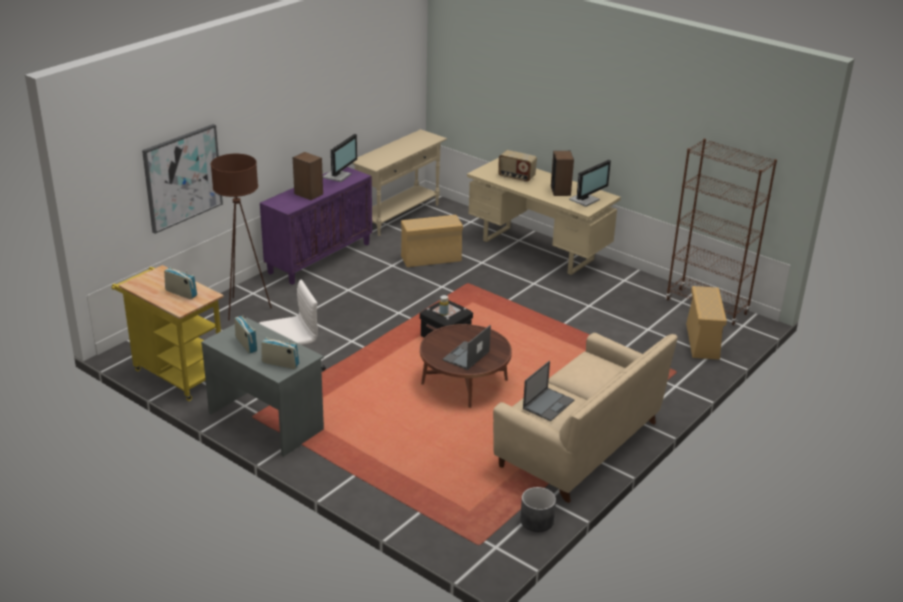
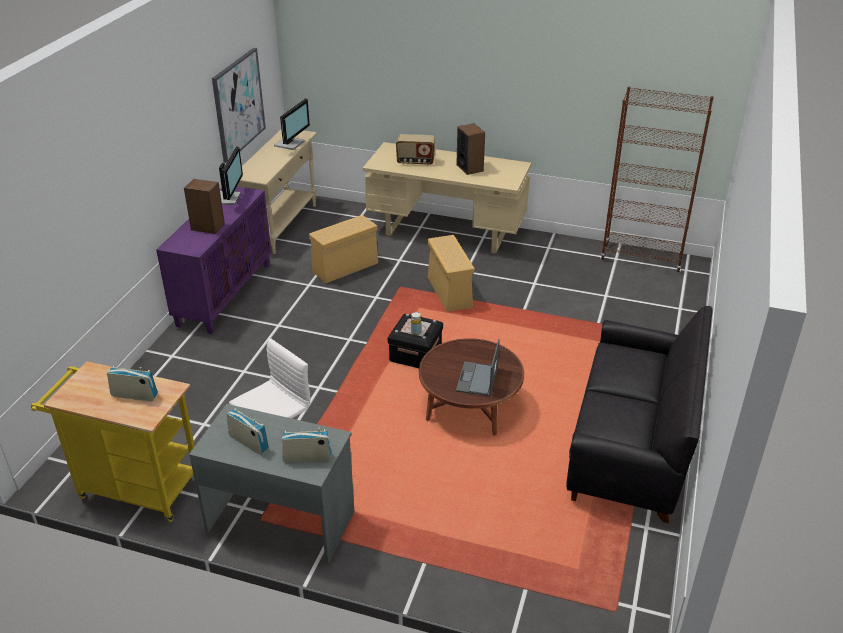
camera: 20 degrees left, 5 degrees up
(183, 177) = (73, 243): picture -> picture (238, 104)
(245, 308) = (173, 378): brown floor lamp -> none
(537, 521) = (653, 557): grey planter -> none
(548, 404) = (616, 418): laptop -> none
(579, 444) = (631, 447): beige sofa -> black sofa
(585, 200) = (501, 173): monitor -> monitor (290, 143)
(702, 342) = (664, 296): beige storage box -> beige storage box (450, 292)

